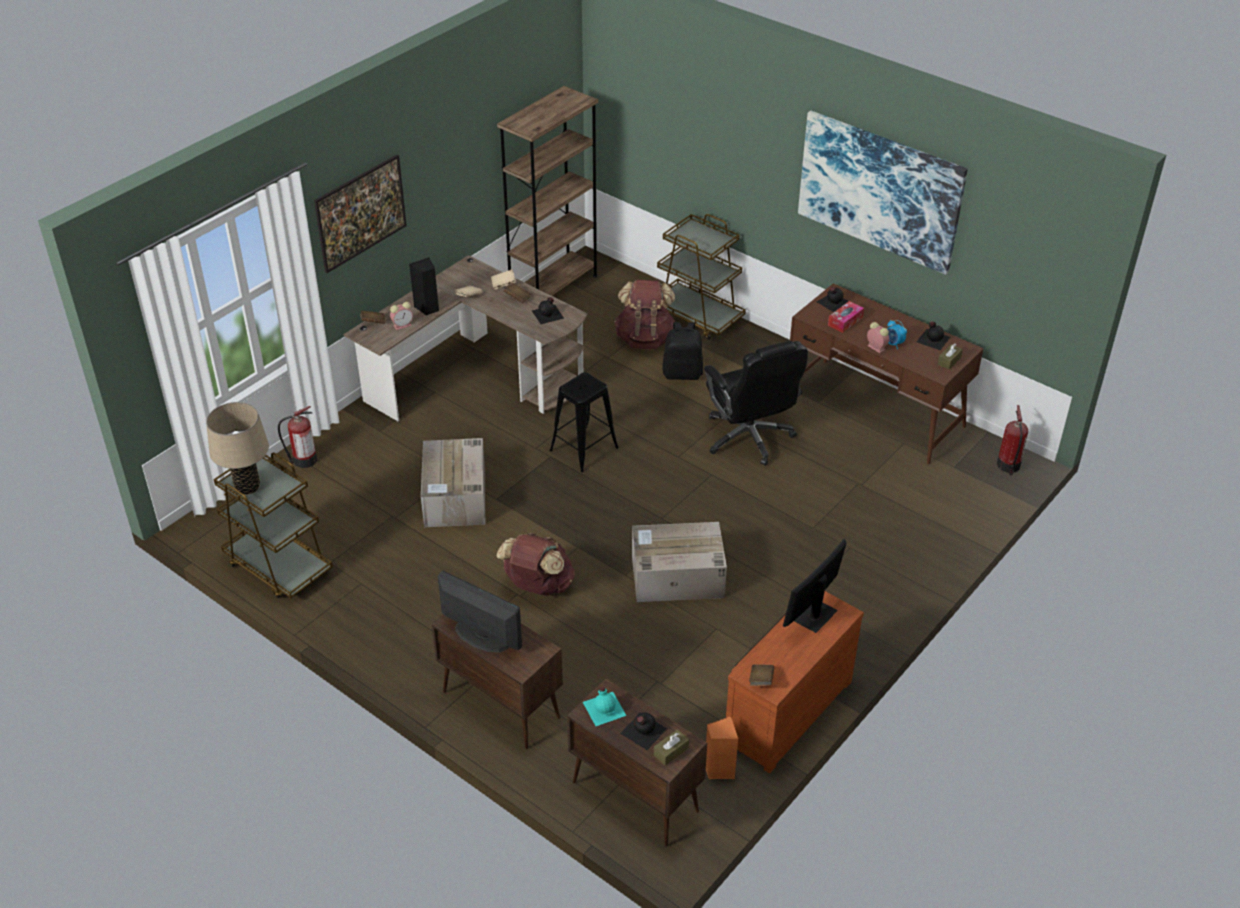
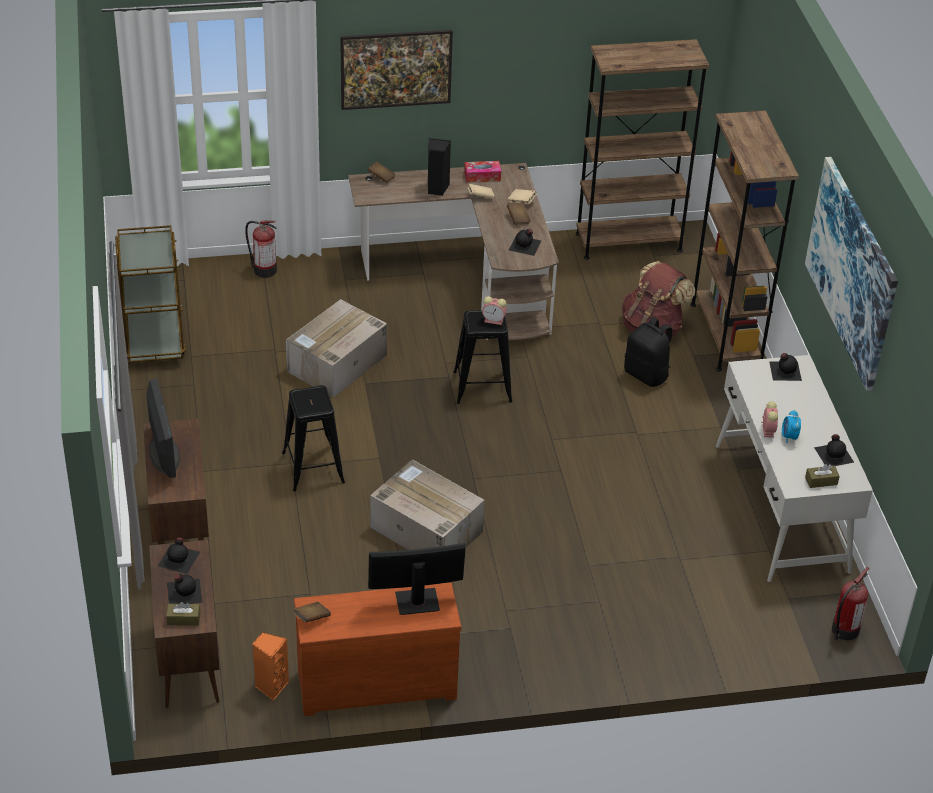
camera: 40 degrees right, 0 degrees up
(247, 487) = (135, 249): beige table lamp -> none
(403, 325) = (400, 192): alarm clock -> alarm clock (494, 320)
(538, 586) = (313, 467): brown backpack -> black stool
(604, 708) = (179, 558): turquoise bottle -> black bottle
(697, 316) = (726, 335): brown cart -> brown bookcase
(749, 437) = (633, 461): black office chair -> none
(845, 321) = (772, 392): tissue box -> tissue box (482, 176)
(874, 411) = (780, 507): brown desk -> white desk

